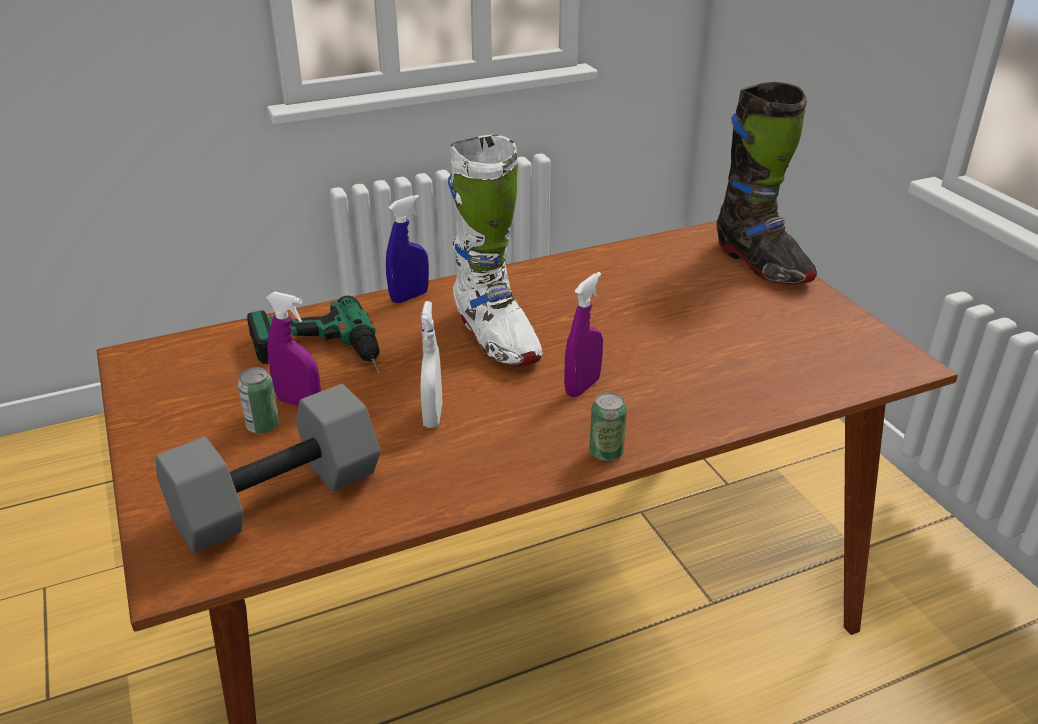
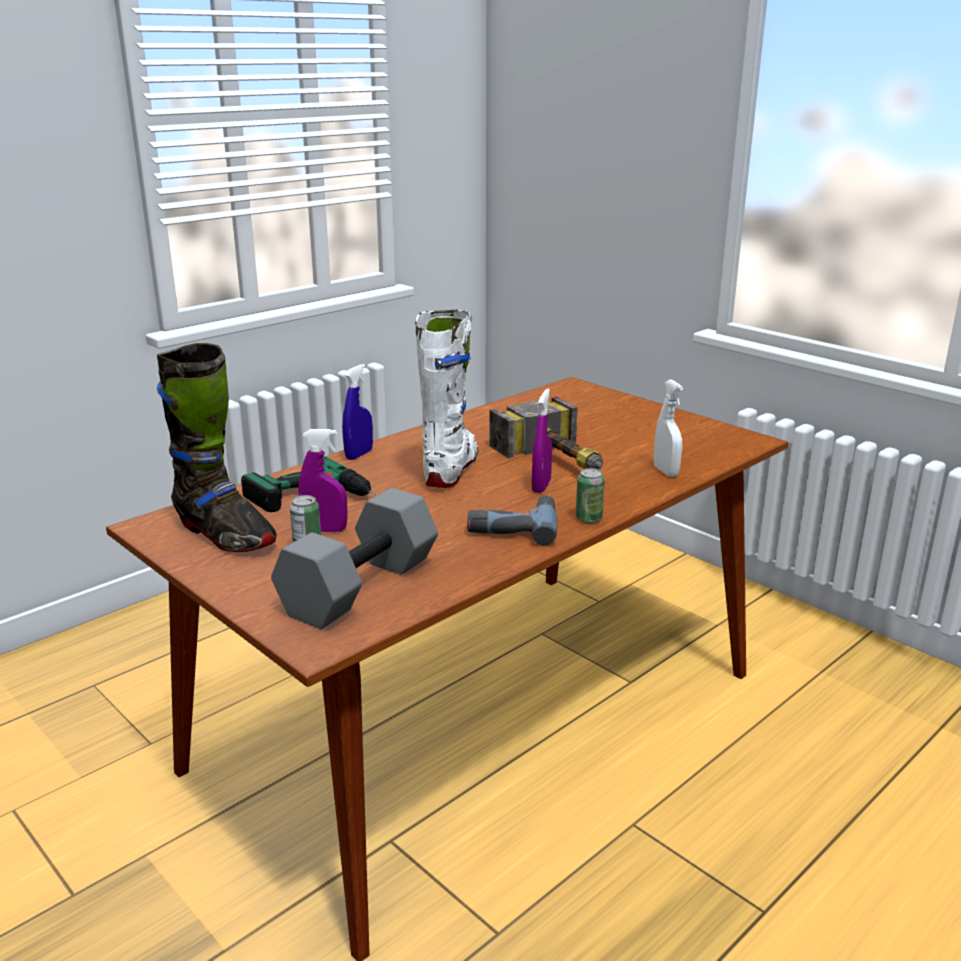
camera: 20 degrees left, 10 degrees down
(433, 416) = (442, 520): white spray bottle -> white spray bottle (665, 471)
(495, 338) = (451, 469): white boot -> white boot turned 120 degrees counterclockwise
(508, 444) = (513, 526): none -> power drill
(630, 350) = (559, 461): none -> hammer
(761, 264) = (613, 400): black boot -> black boot (224, 535)

